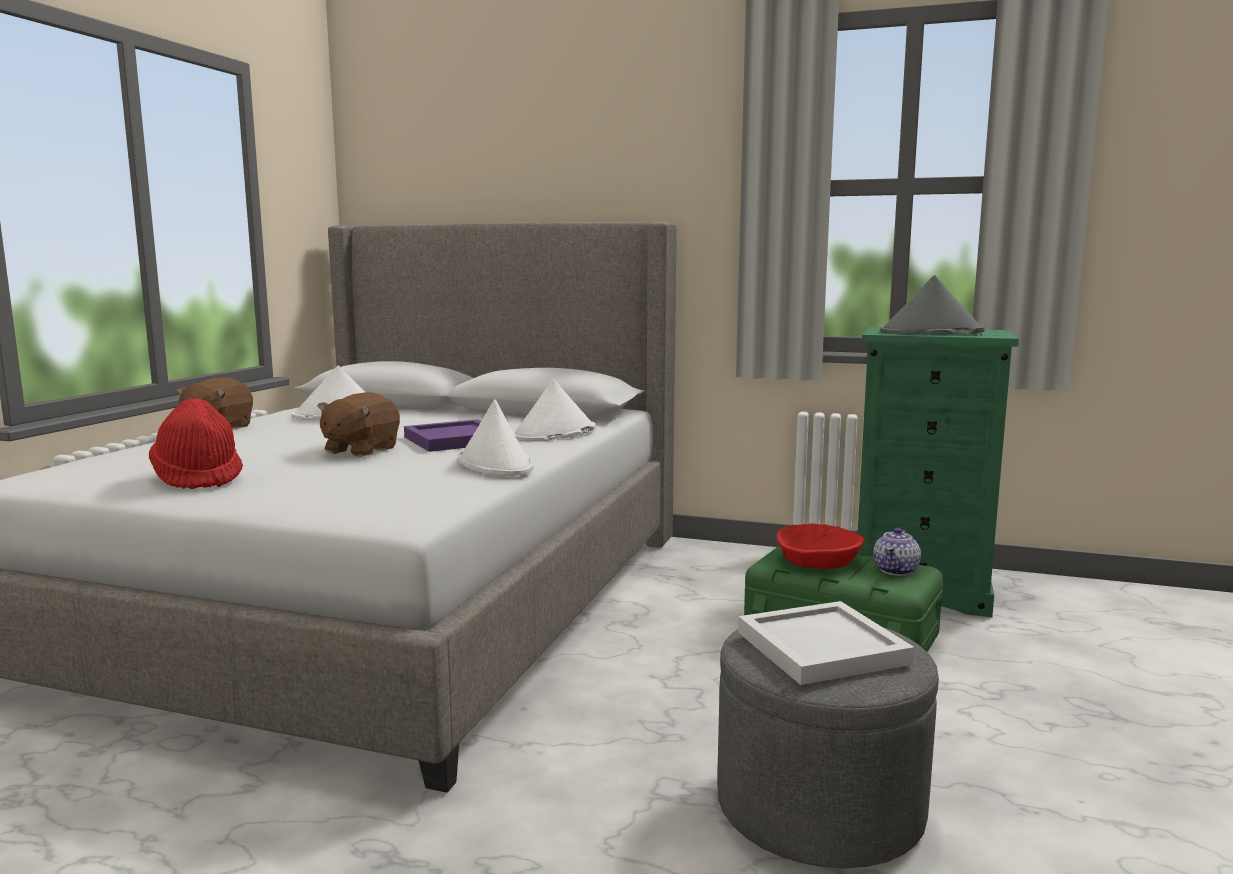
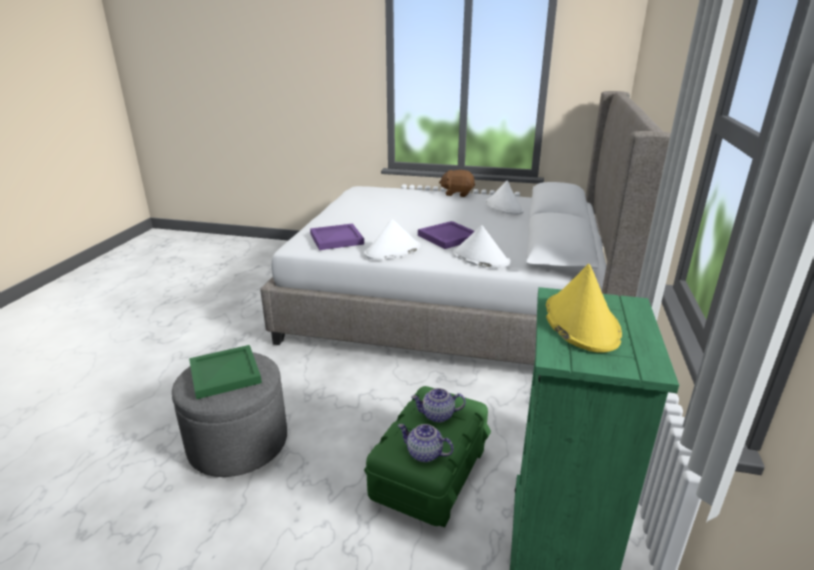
camera: 85 degrees right, 15 degrees up
(198, 478) = (357, 207): red hat -> none
(360, 450) = (417, 222): brown plush toy -> none
(401, 490) = (337, 239): none -> purple tray
(819, 561) = (438, 415): red bowl -> teapot
(821, 649) = (224, 373): white tray -> green tray
(931, 332) = (580, 322): grey hat -> yellow hat

